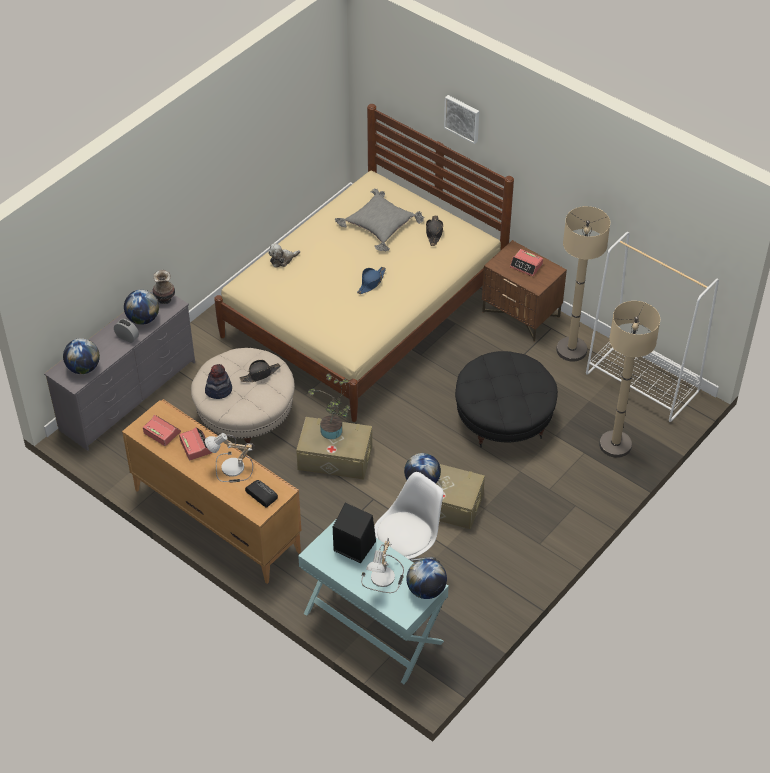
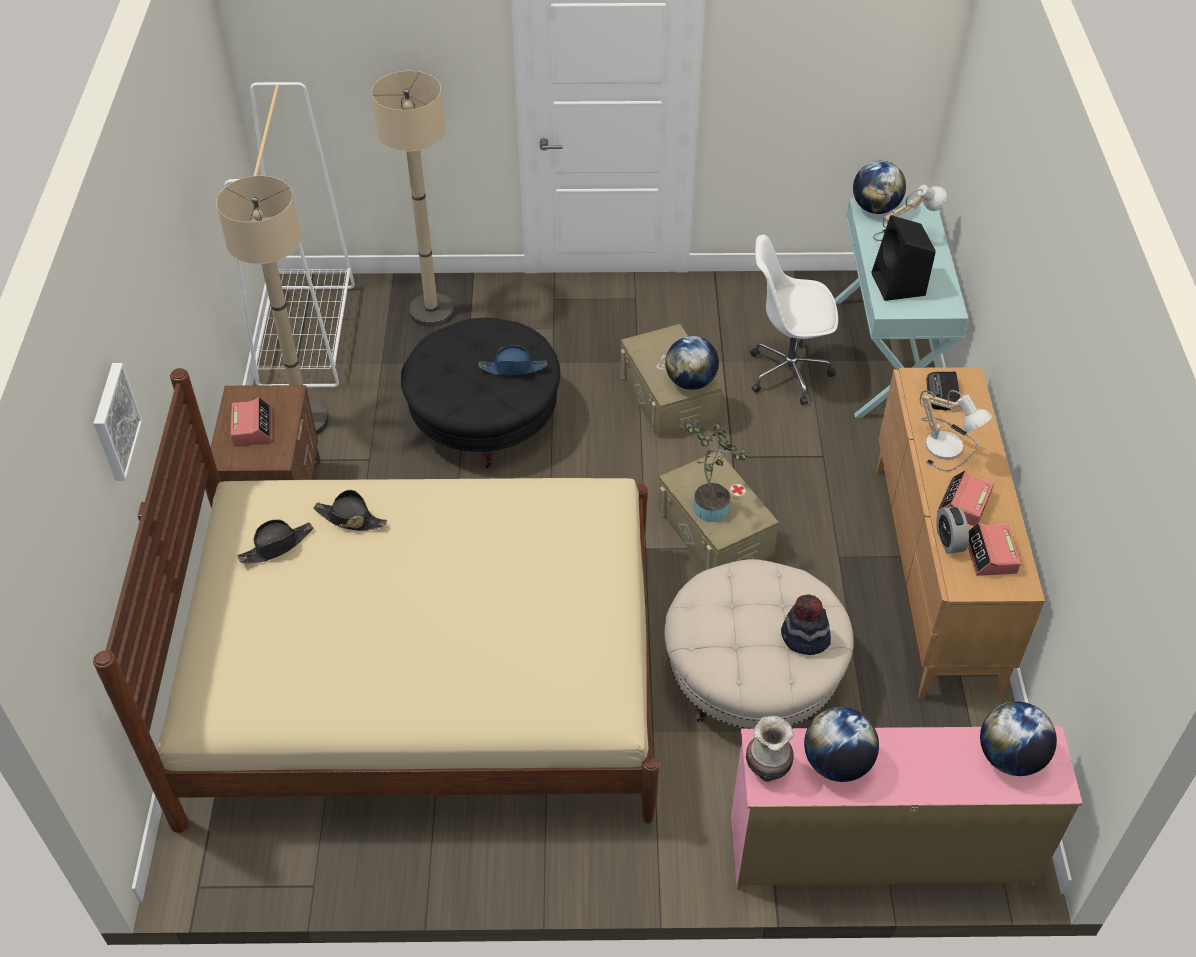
camera: 130 degrees left, 0 degrees up
(127, 337) = (893, 752): alarm clock -> alarm clock (949, 541)
(128, 396) = (881, 849): grey dresser -> pink dresser
(260, 374) = (726, 611): black hat -> black hat (350, 518)
(282, 260) = (511, 694): plush toy -> none
(371, 283) = (458, 549): blue hat -> blue hat (513, 368)
(379, 223) = (310, 626): grey pillow -> none

